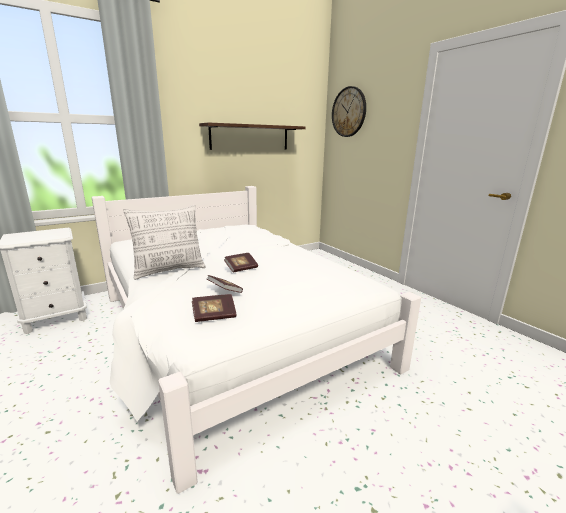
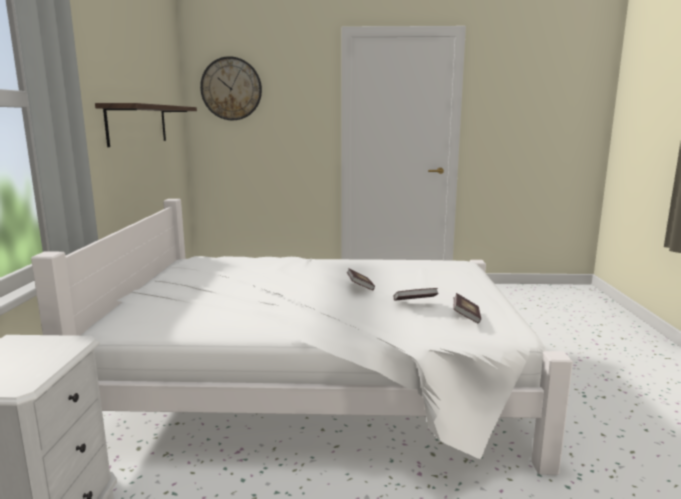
camera: 55 degrees left, 5 degrees down
(169, 270) = (307, 317): pillow -> none

